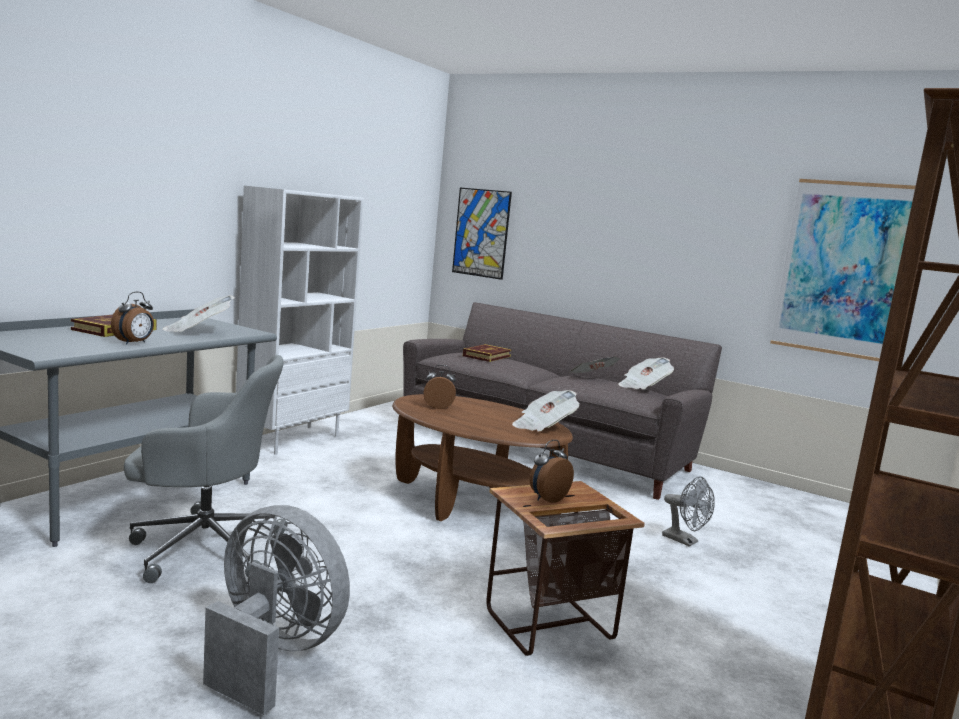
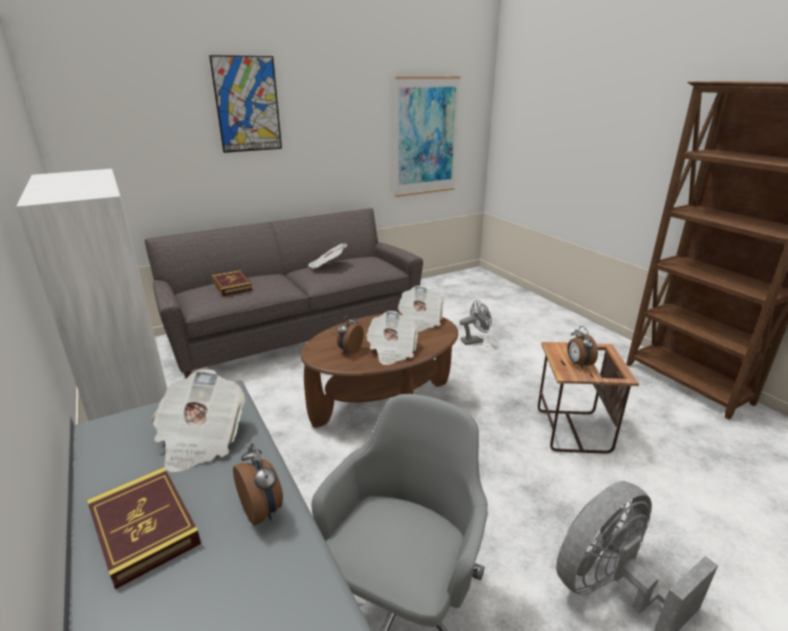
camera: 60 degrees left, 15 degrees up
(481, 233) = (119, 164): picture -> picture (247, 104)
(643, 387) = (363, 257): newspaper -> newspaper (392, 351)

